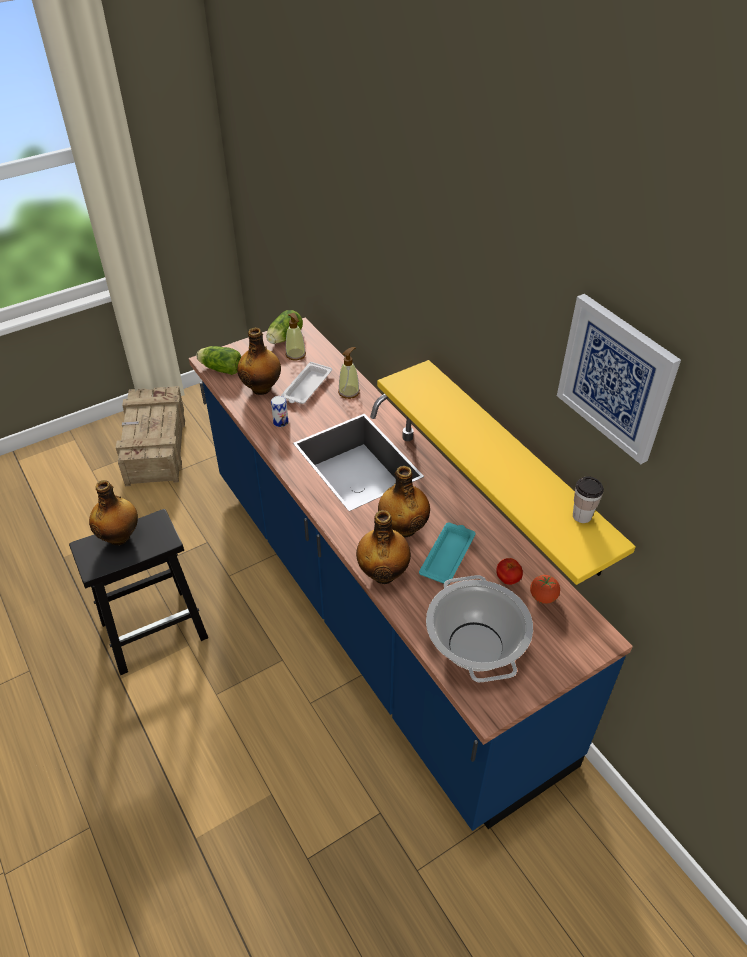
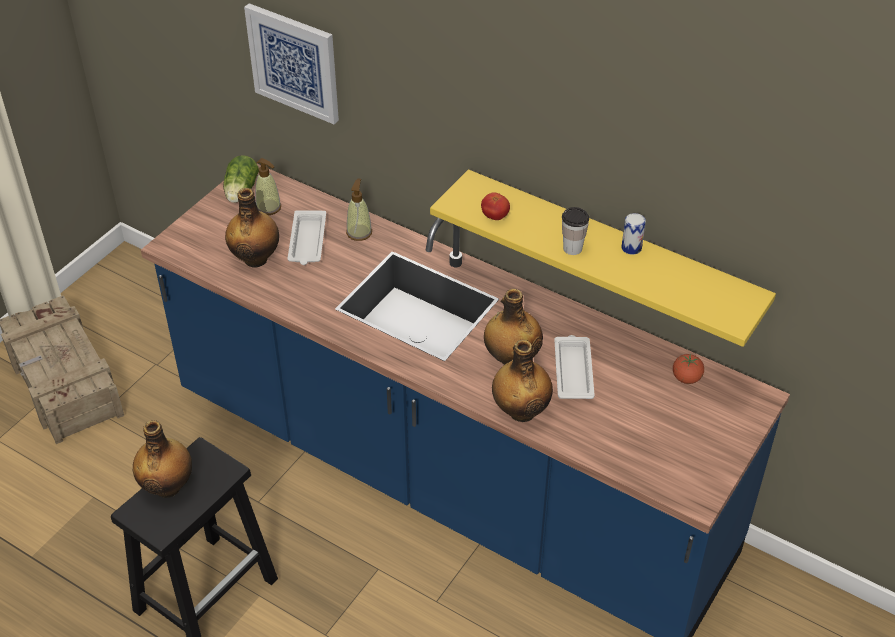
camera: 25 degrees left, 0 degrees up
(220, 368) = (189, 251): lettuce -> none
(280, 422) = (305, 290): can -> can (631, 248)
(448, 555) = (573, 370): turquoise tray -> white tray
(475, 645) = (651, 446): cooking pot -> none
(508, 579) = (644, 373): tomato -> tomato (495, 216)
(582, 516) = (714, 281): cup -> cup (572, 248)
(616, 377) = (731, 136): picture -> picture (294, 62)

